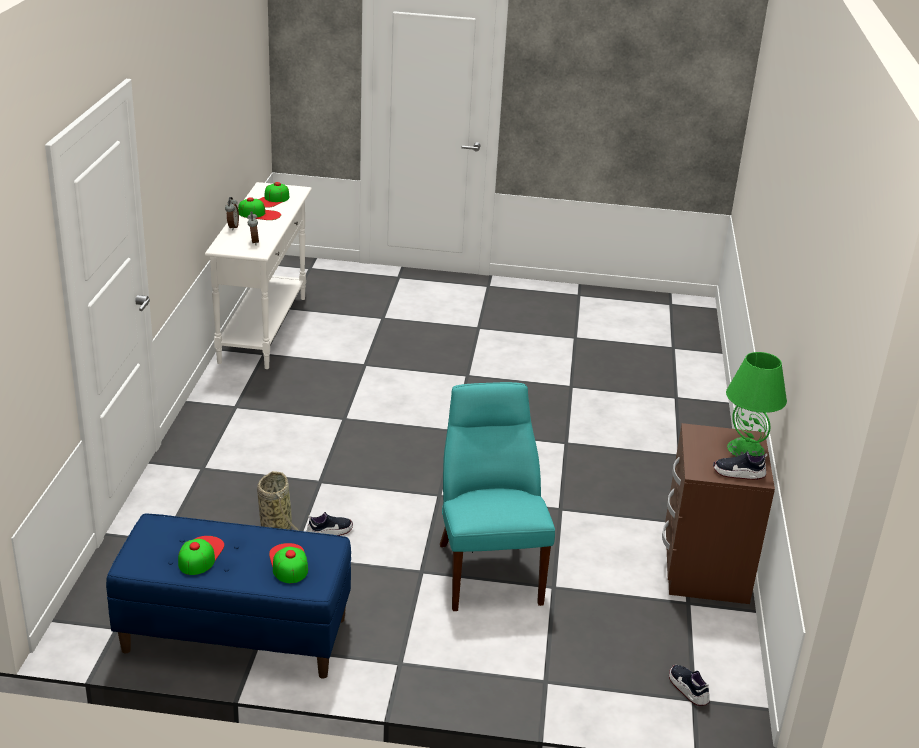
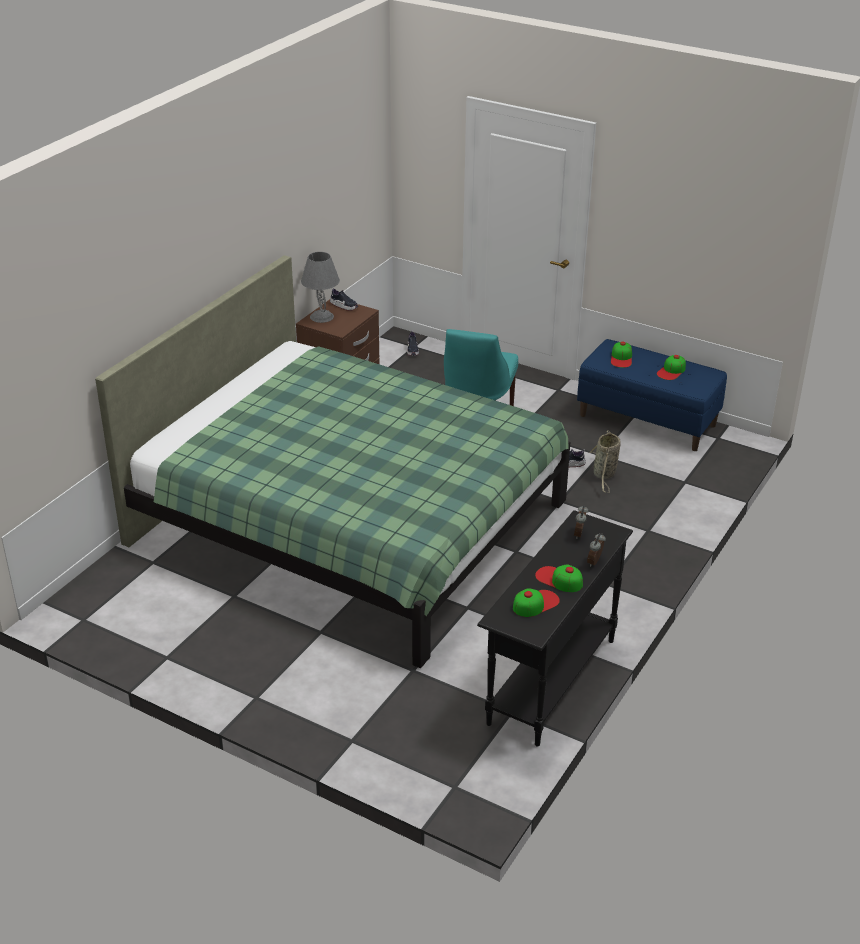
camera: 155 degrees left, 5 degrees up
(264, 329) = (551, 681): white console table -> black console table
(533, 411) = (350, 523): none -> green bed
(745, 449) = (322, 316): green table lamp -> grey table lamp

